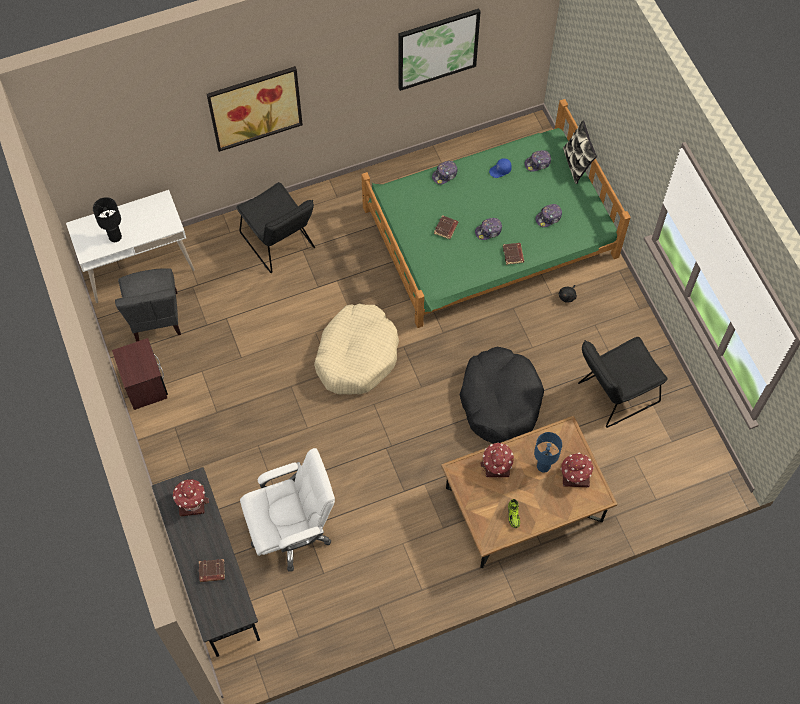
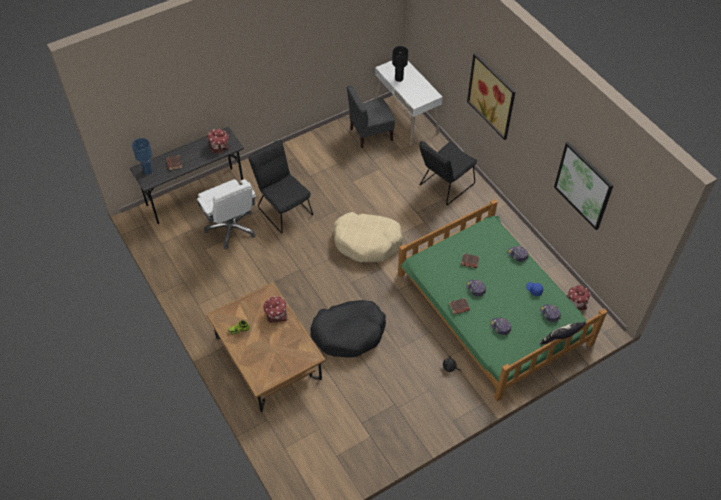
camera: 80 degrees right, 10 degrees down
(145, 385) = (322, 138): brown nightstand -> none
(543, 466) = (279, 344): blue table lamp -> blue table lamp (148, 171)
(574, 475) = (275, 365): toy house -> toy house (576, 302)
(613, 395) = (369, 409): black chair -> black chair (283, 209)

